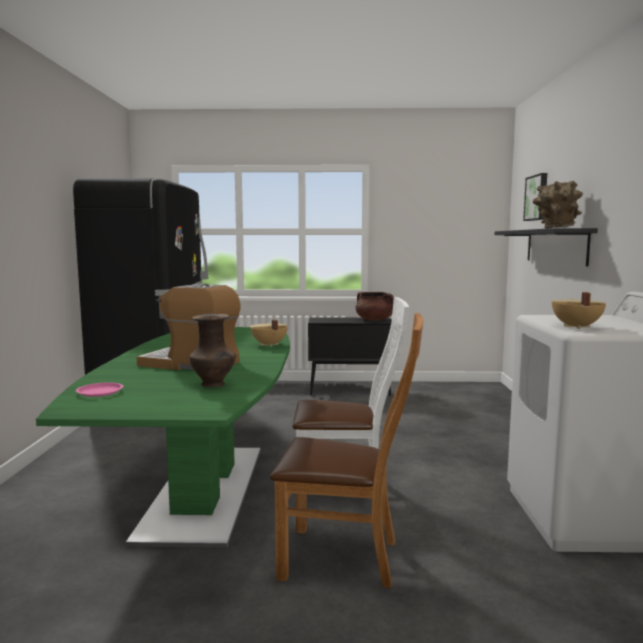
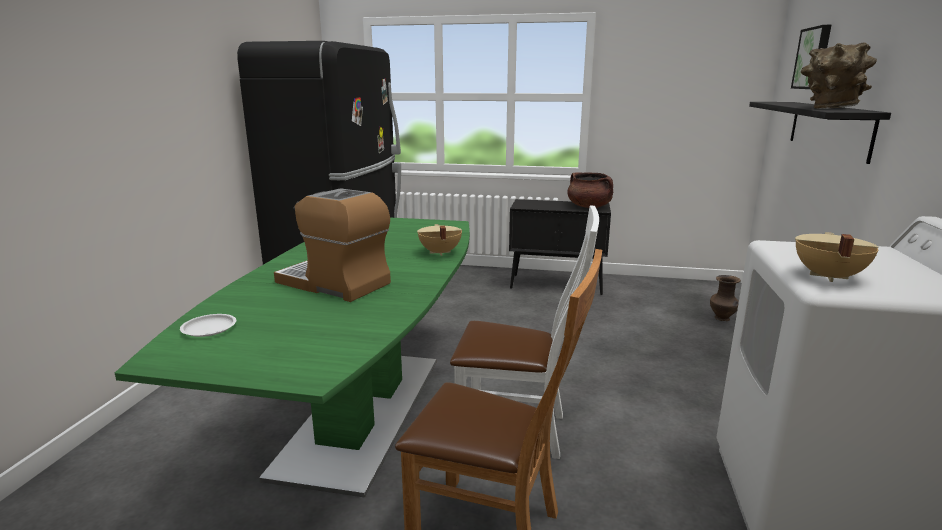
camera: 10 degrees right, 10 degrees up
(100, 392) = (209, 328): pink plate -> white plate
(214, 385) = (341, 324): brown vase -> brown vase (722, 318)

